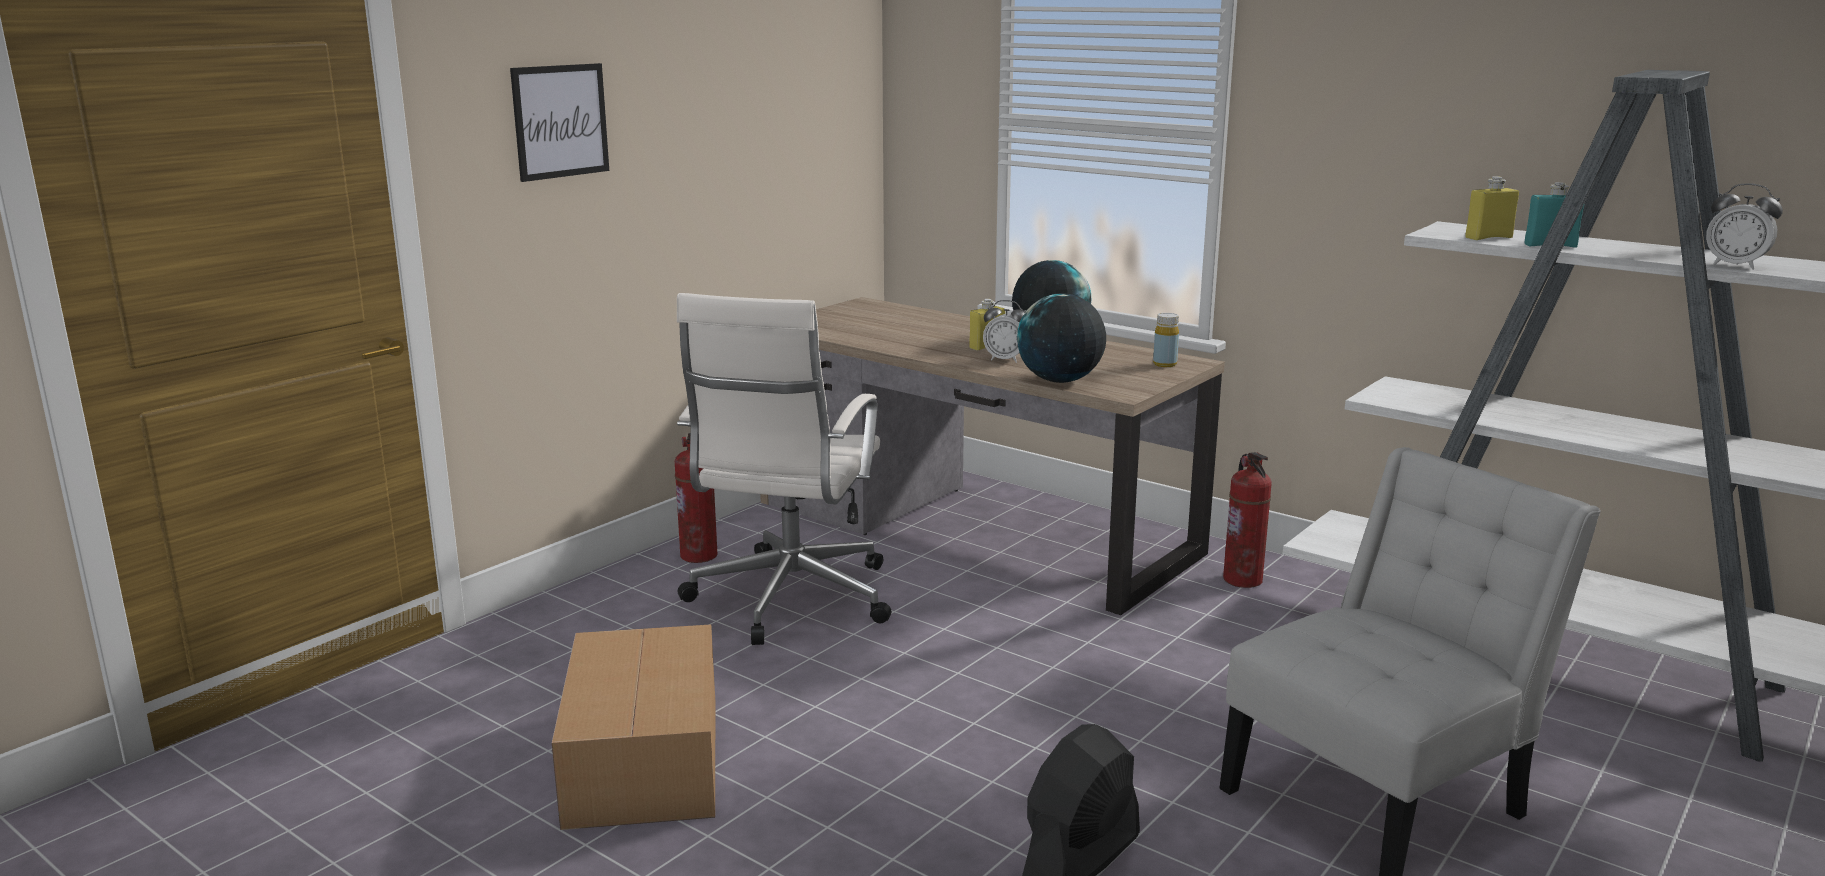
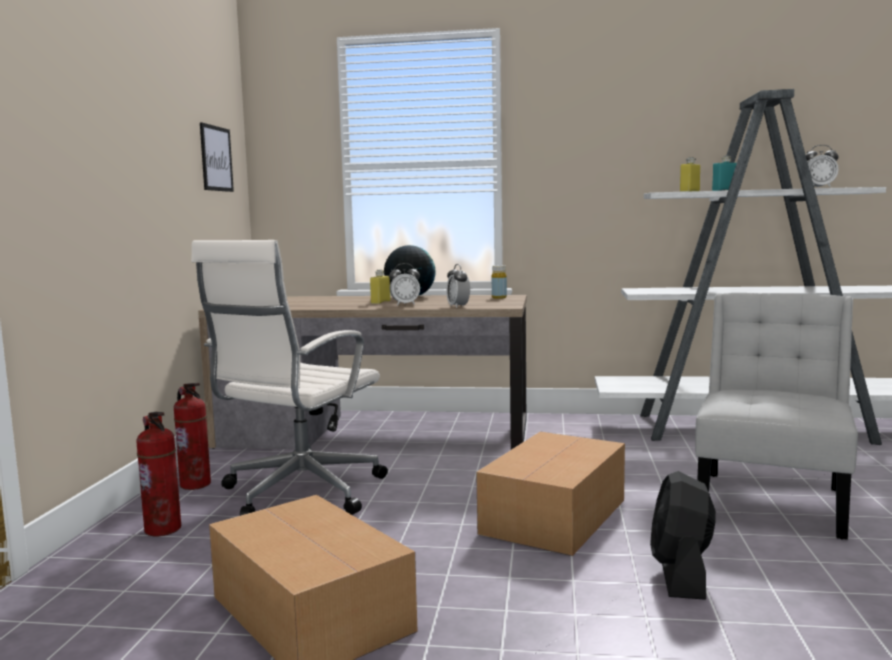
camera: 30 degrees left, 10 degrees down
(560, 121) = (81, 126): picture -> picture (216, 158)
(789, 600) = (299, 493): white office chair -> white office chair turned 45 degrees clockwise
(1042, 725) = (556, 515): none -> cardboard box
(1060, 381) = (458, 306): globe -> alarm clock
(1243, 580) = (560, 427): fire extinguisher -> fire extinguisher (164, 529)

